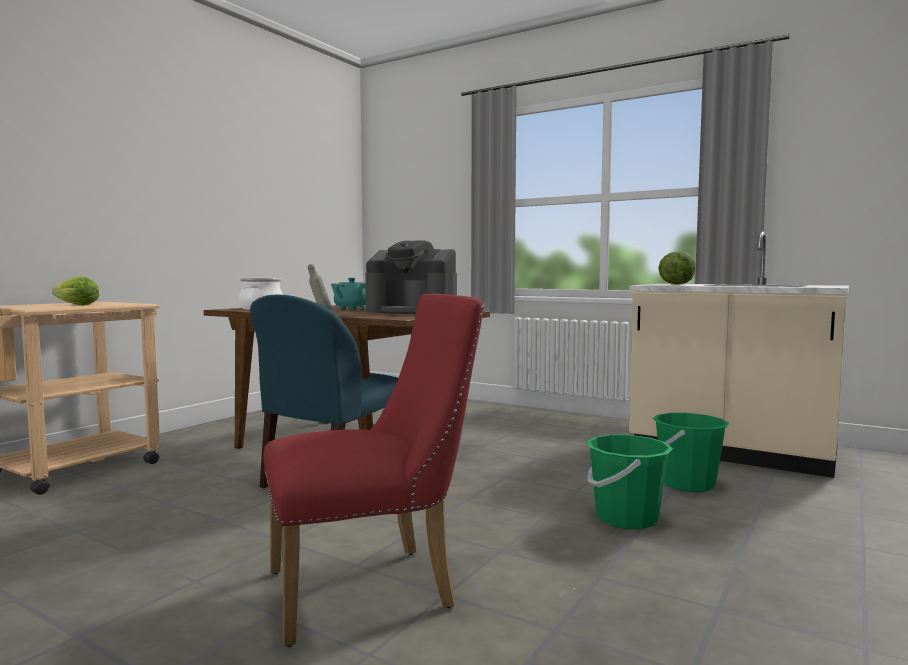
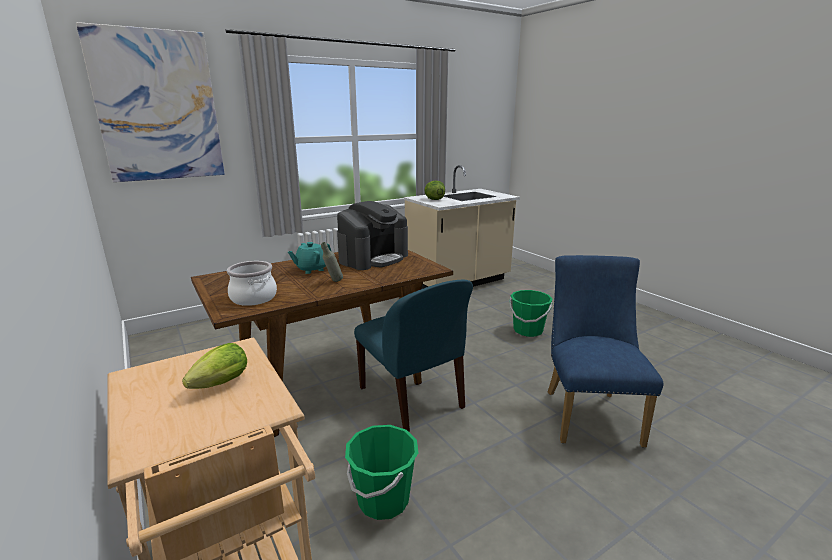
camera: 65 degrees left, 15 degrees up
(374, 589) = (588, 412): red chair -> blue chair
(412, 175) = (158, 107): none -> picture
(687, 484) = (493, 305): green bucket -> green bucket (383, 500)

